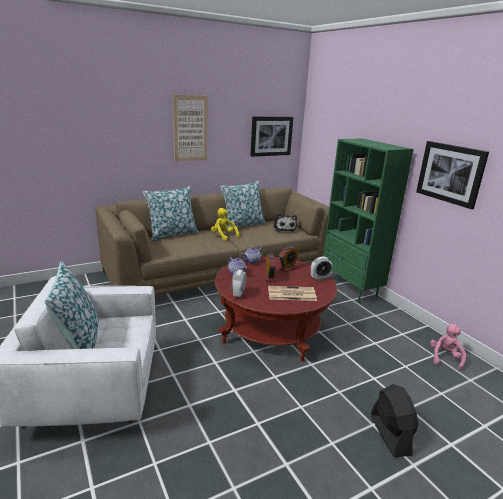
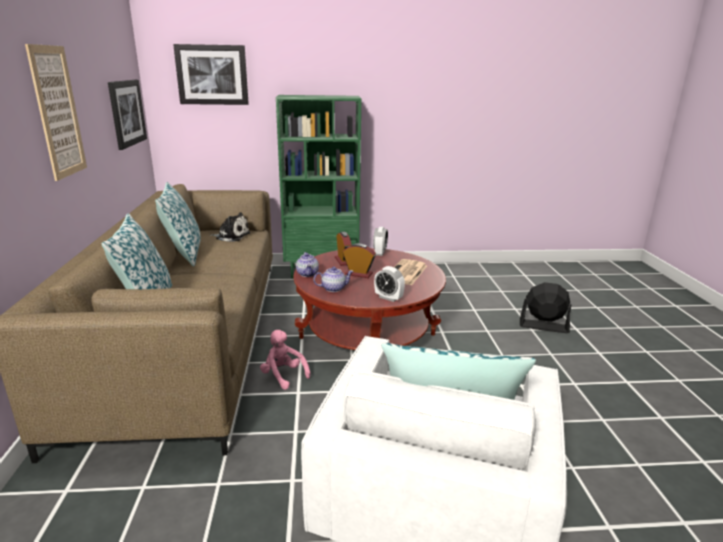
camera: 65 degrees left, 0 degrees up
(223, 236) = (205, 273): yellow plush toy -> none
(445, 358) = (459, 274): pink plush toy -> pink plush toy (283, 376)
(450, 173) = (403, 113): picture -> picture (212, 75)

